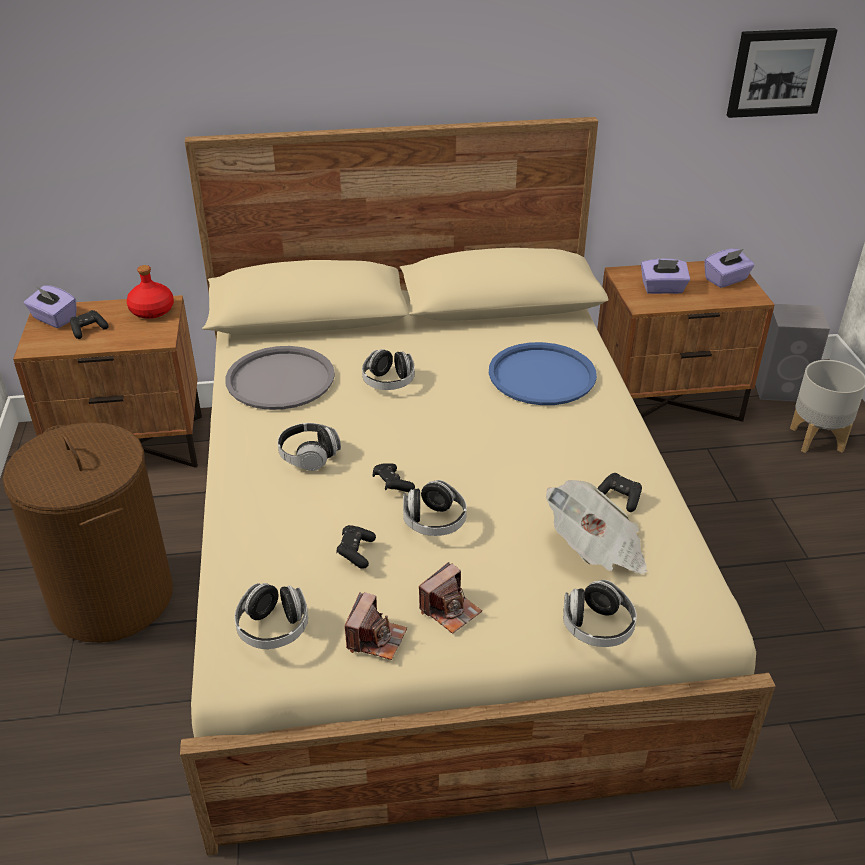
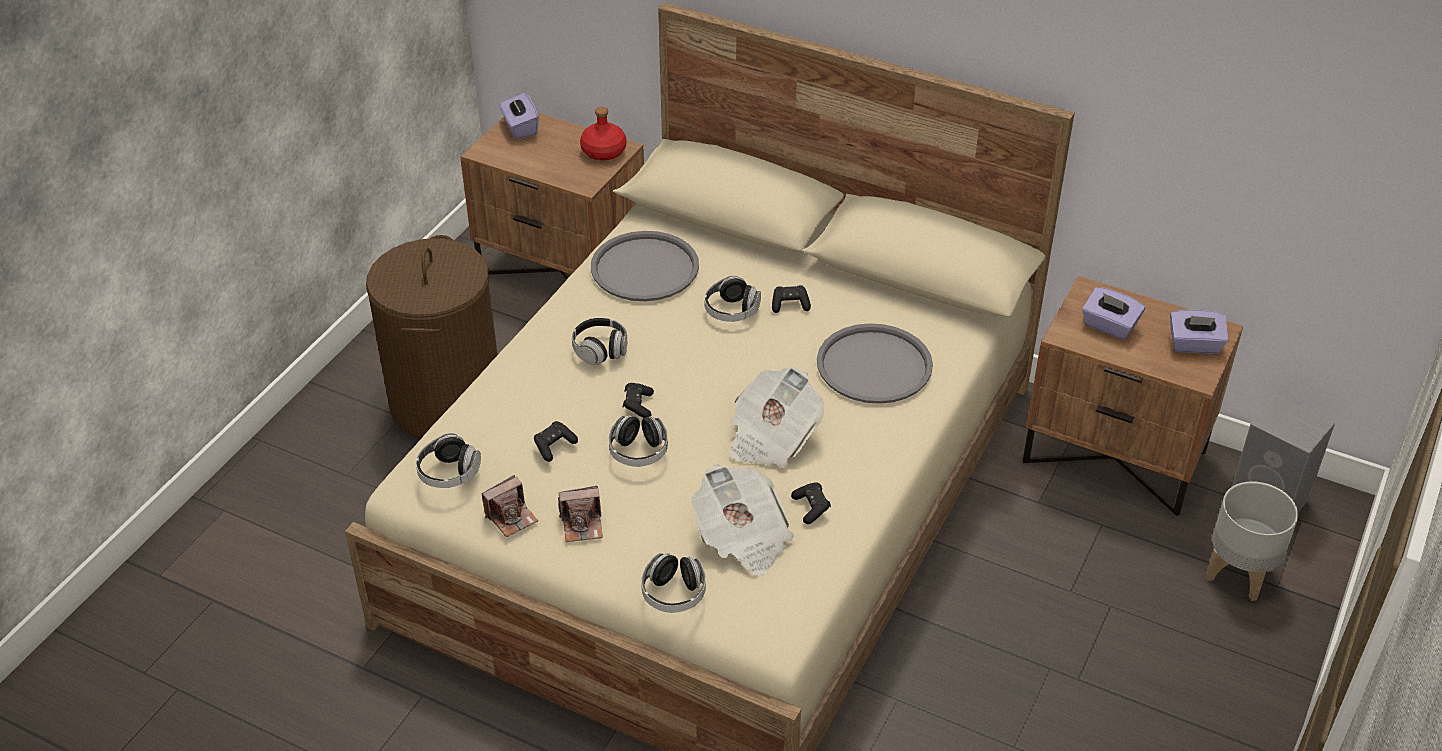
camera: 35 degrees right, 5 degrees up
(89, 330) = (537, 151): black game controller -> black game controller (790, 305)
(527, 460) = (771, 437): none -> newspaper
(542, 375) = (874, 365): blue tray -> grey tray
(779, 72) = (1307, 132): picture -> none

